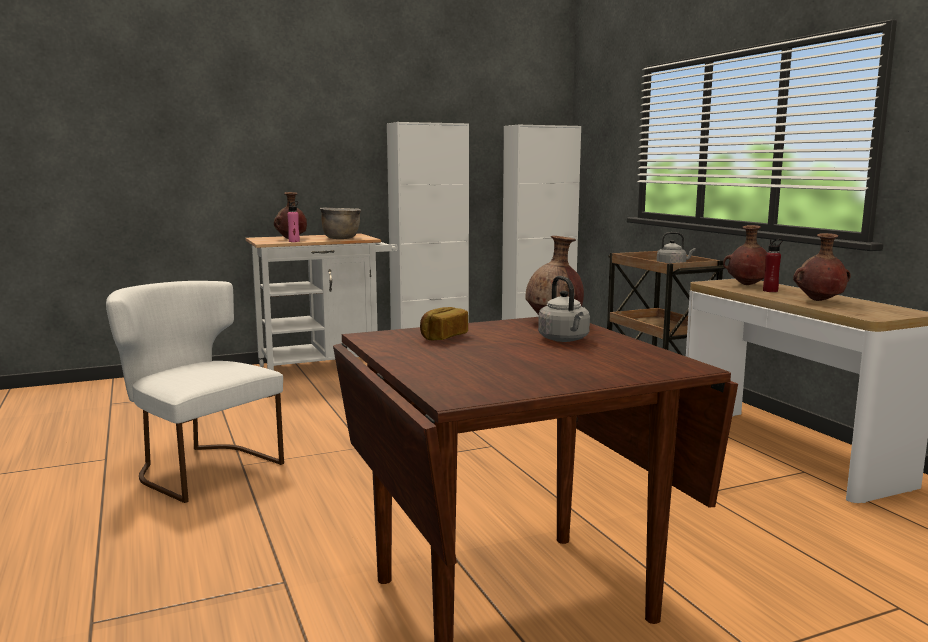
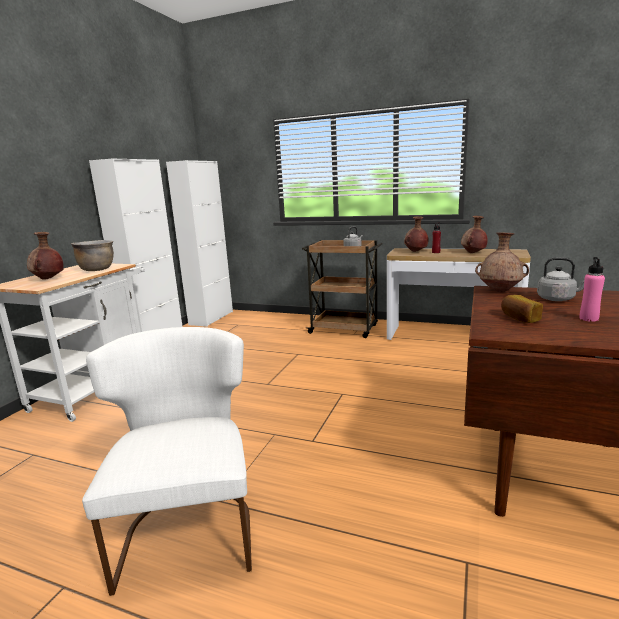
camera: 45 degrees left, 5 degrees up
(199, 467) = (189, 527): white chair -> white chair turned 90 degrees clockwise
(294, 241) = (65, 280): pink bottle -> pink bottle (588, 319)

